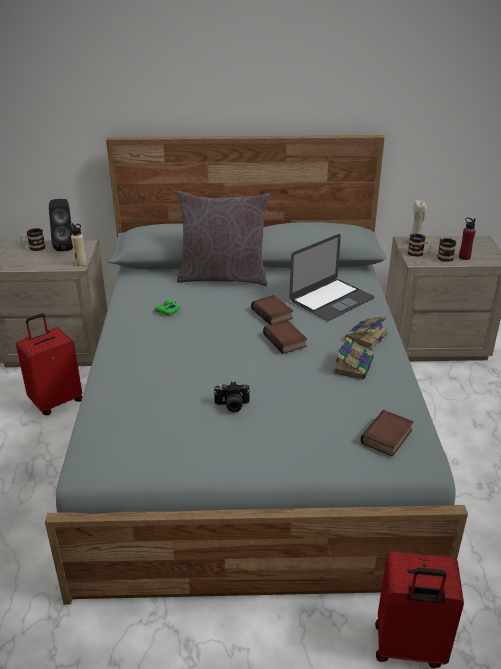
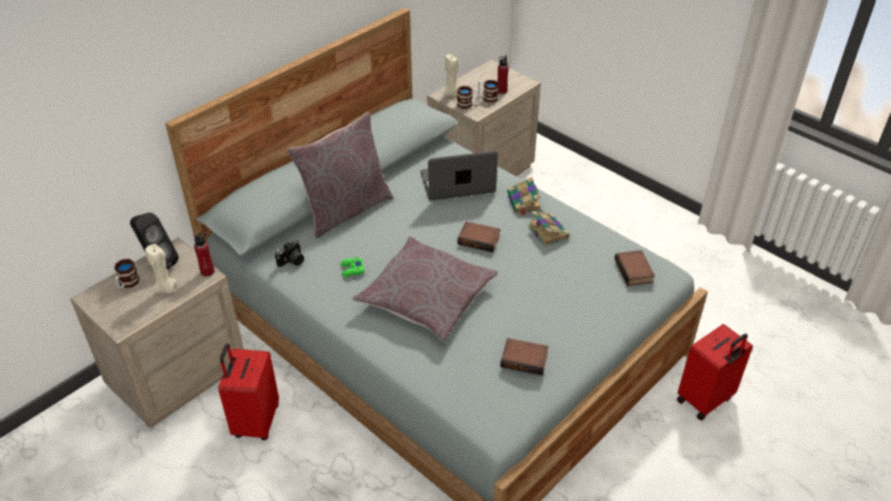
camera: 45 degrees left, 10 degrees up
(46, 260) = (166, 289): none -> beige candle
(81, 263) = (207, 271): beige bottle -> red bottle
(184, 352) = (426, 297): none -> grey pillow
(232, 405) = (521, 315): camera -> camera (292, 261)
(273, 314) = (435, 221): book -> book (525, 359)
(331, 299) = (457, 183): laptop -> laptop turned 105 degrees counterclockwise

